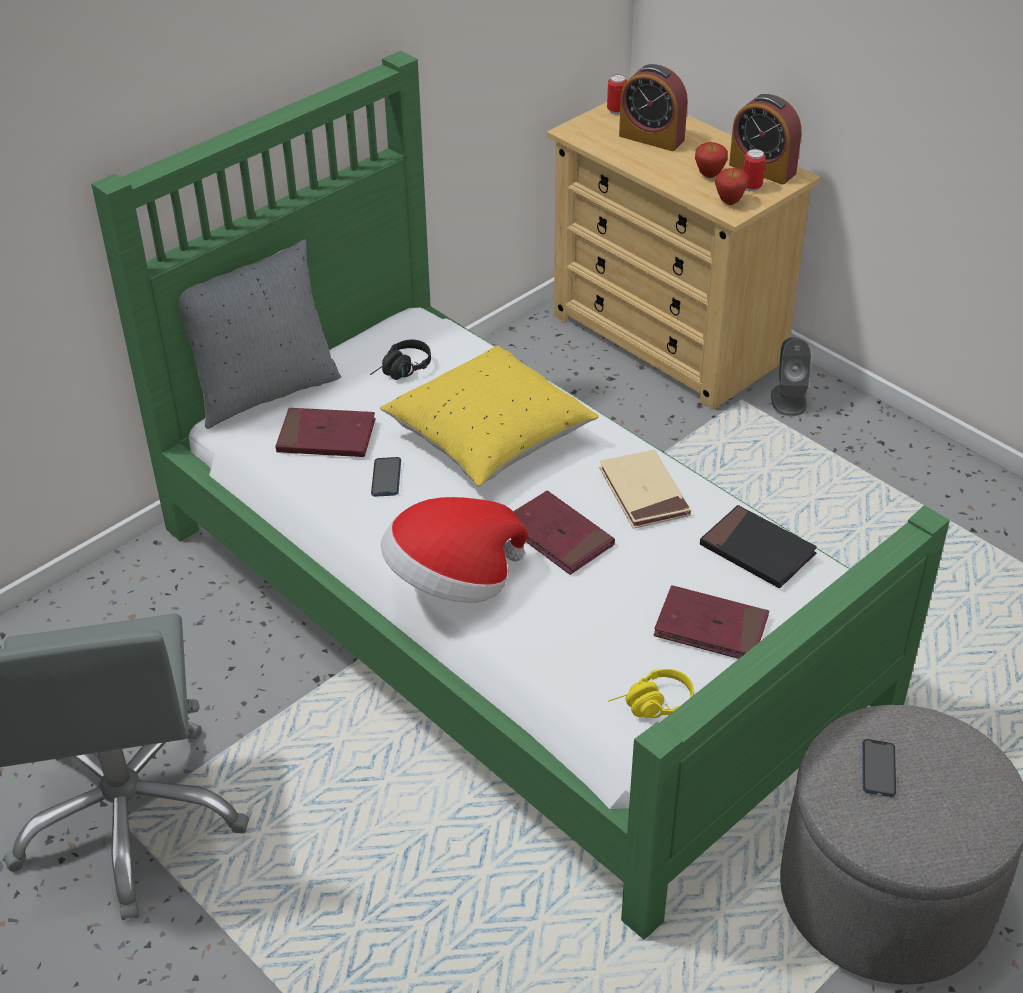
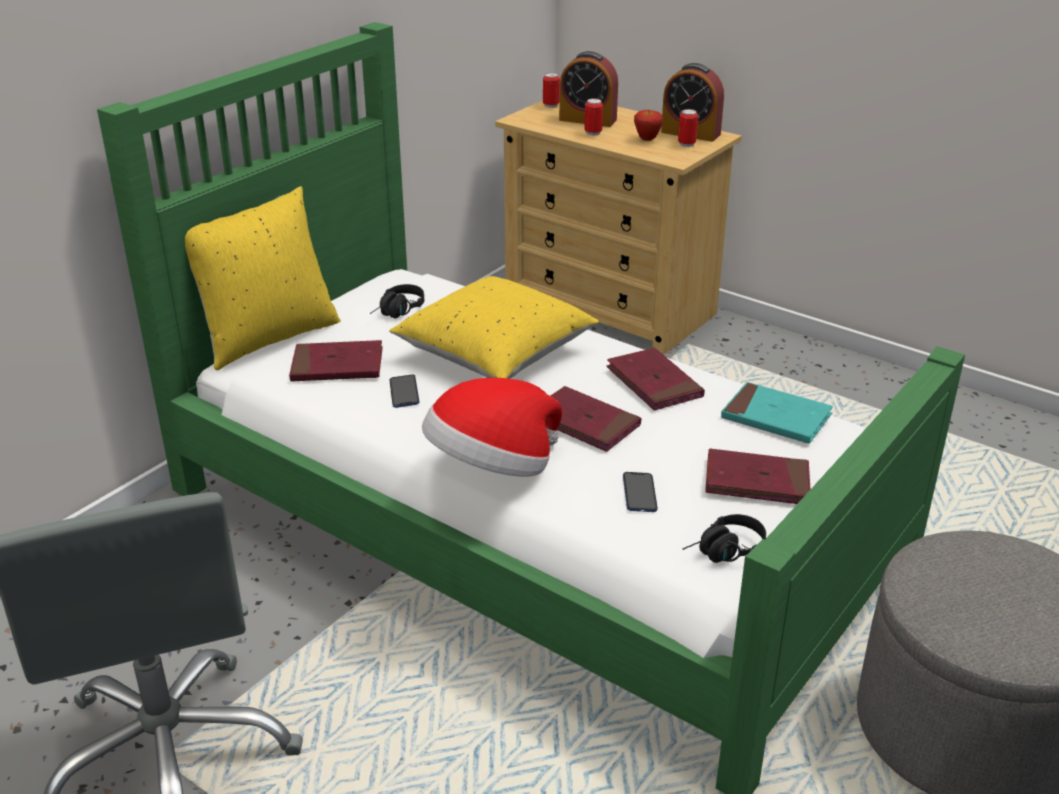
camera: 10 degrees left, 10 degrees down
(264, 391) = (267, 337): grey pillow -> yellow pillow
(643, 493) = (654, 383): beige book -> red book
(651, 160) = (593, 133): none -> can
(651, 706) = (724, 553): yellow headphones -> black headphones
(729, 202) = (671, 154): apple -> none
(757, 551) = (776, 417): black book -> turquoise book
(788, 399) = (728, 341): grey speaker -> none
(878, 769) = (962, 585): phone -> phone (639, 493)

